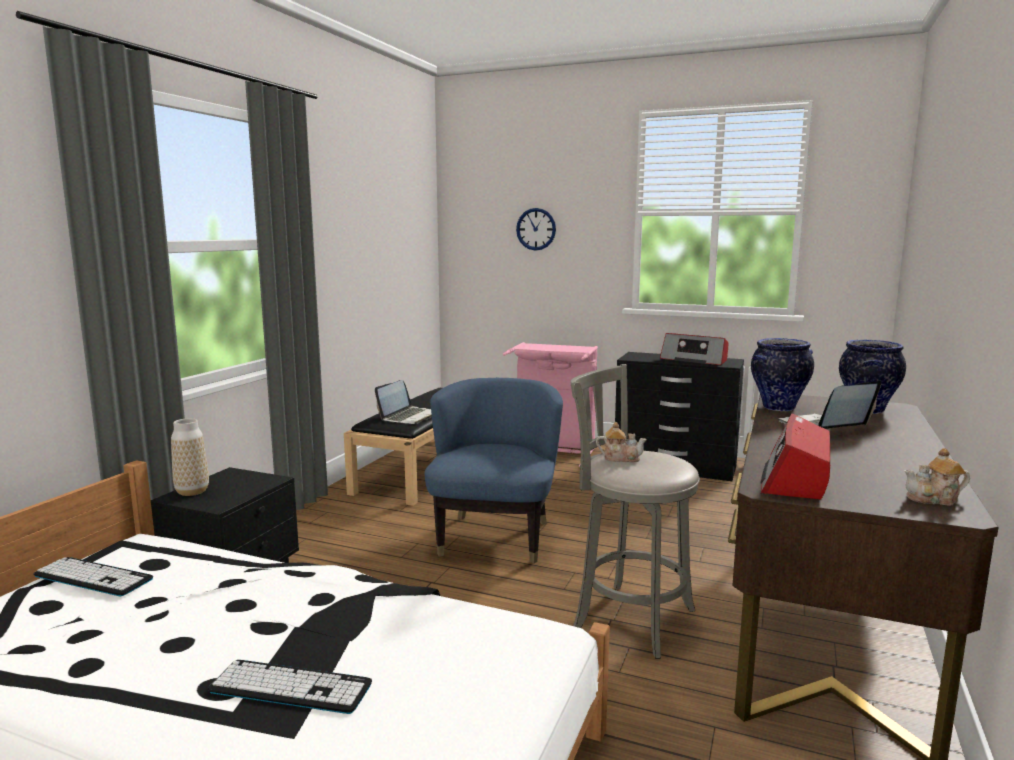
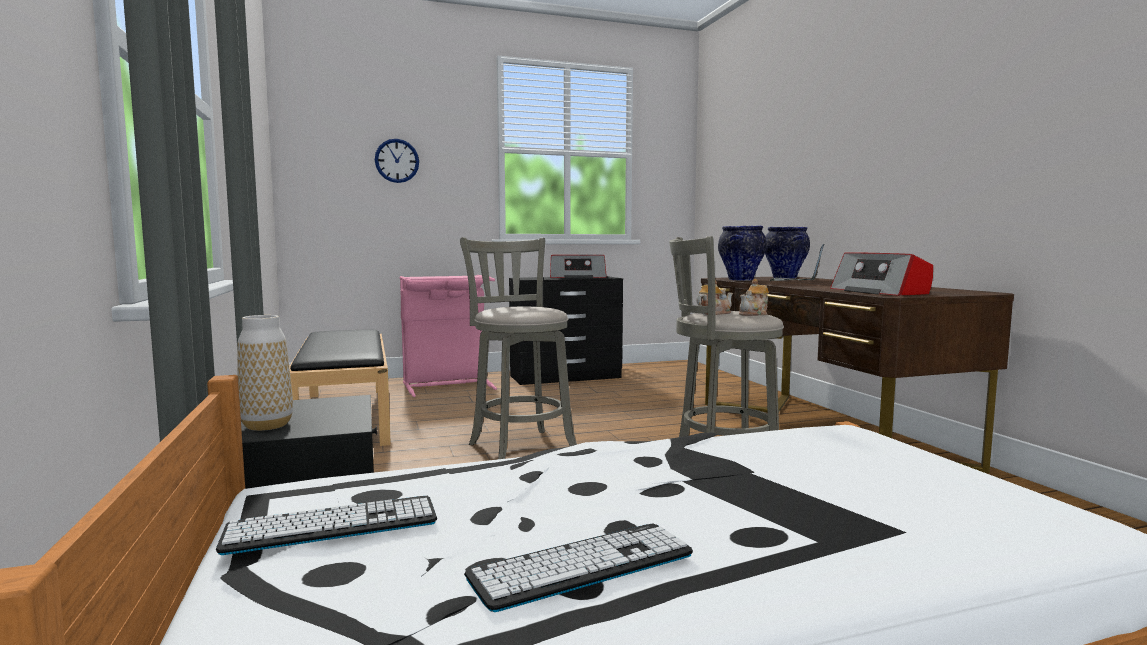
camera: 40 degrees left, 5 degrees down
(290, 687) = (806, 510): keyboard -> keyboard (582, 565)
(408, 417) = (348, 349): laptop -> none
(495, 536) = (520, 445): blue armchair -> grey stool
(934, 499) = (957, 291): teapot -> teapot (754, 314)

